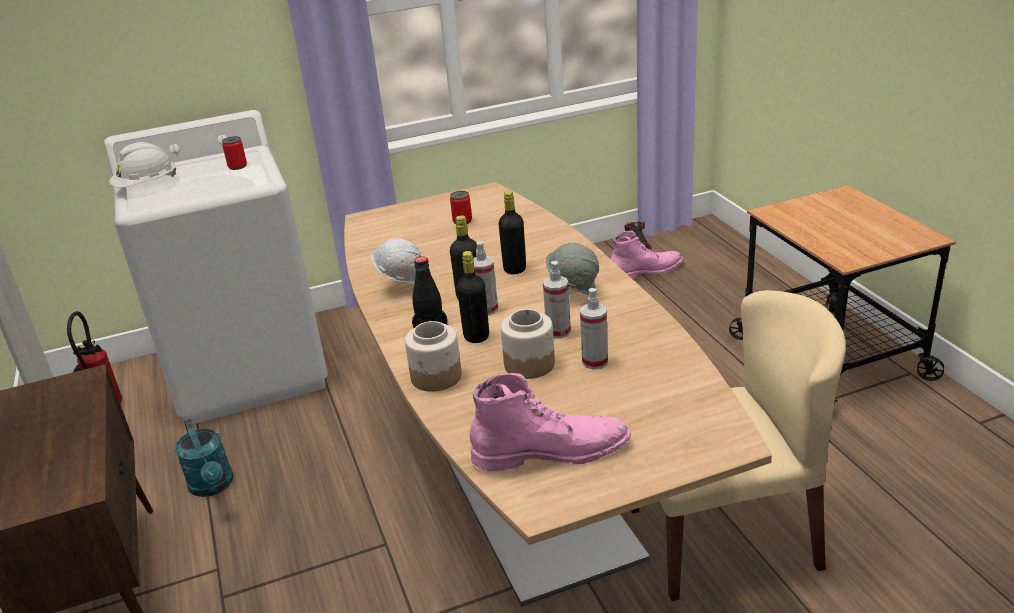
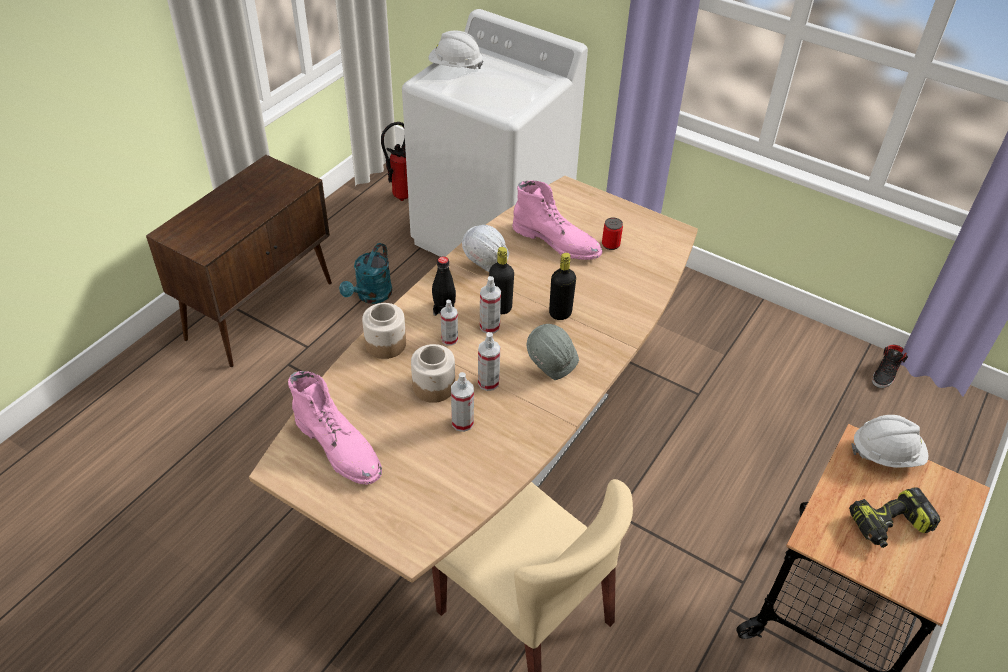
camera: 50 degrees right, 15 degrees up
(237, 166) = (520, 88): can -> none
(476, 336) = (449, 339): black bottle -> spray bottle
(645, 271) = (847, 399): pink boot -> pink boot (557, 241)
(788, 207) = (886, 454): none -> white hard hat
(855, 228) = (889, 526): none -> power drill

